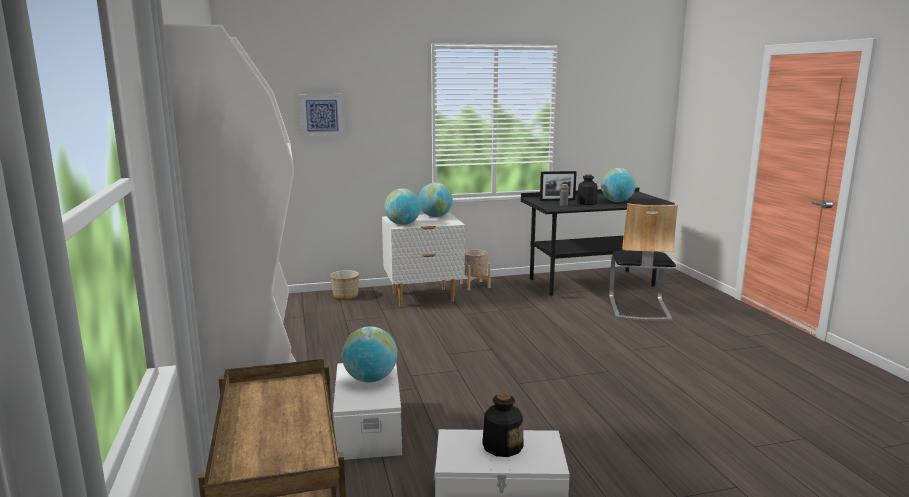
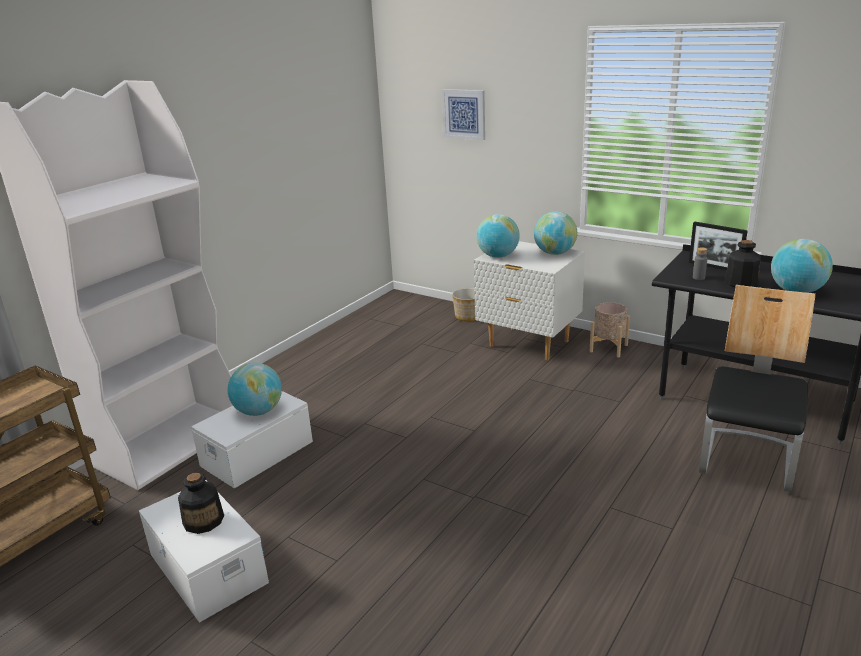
camera: 50 degrees right, 10 degrees up
(638, 308) = (748, 461): chair -> chair turned 150 degrees clockwise

